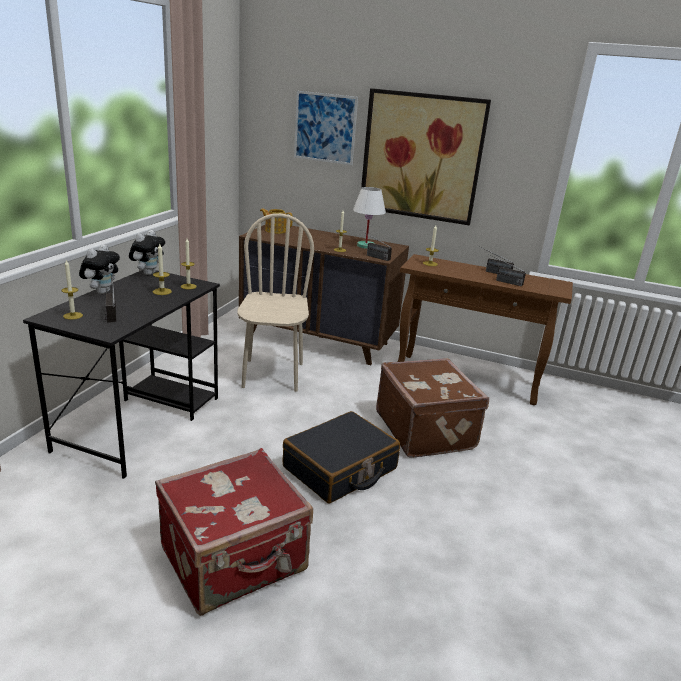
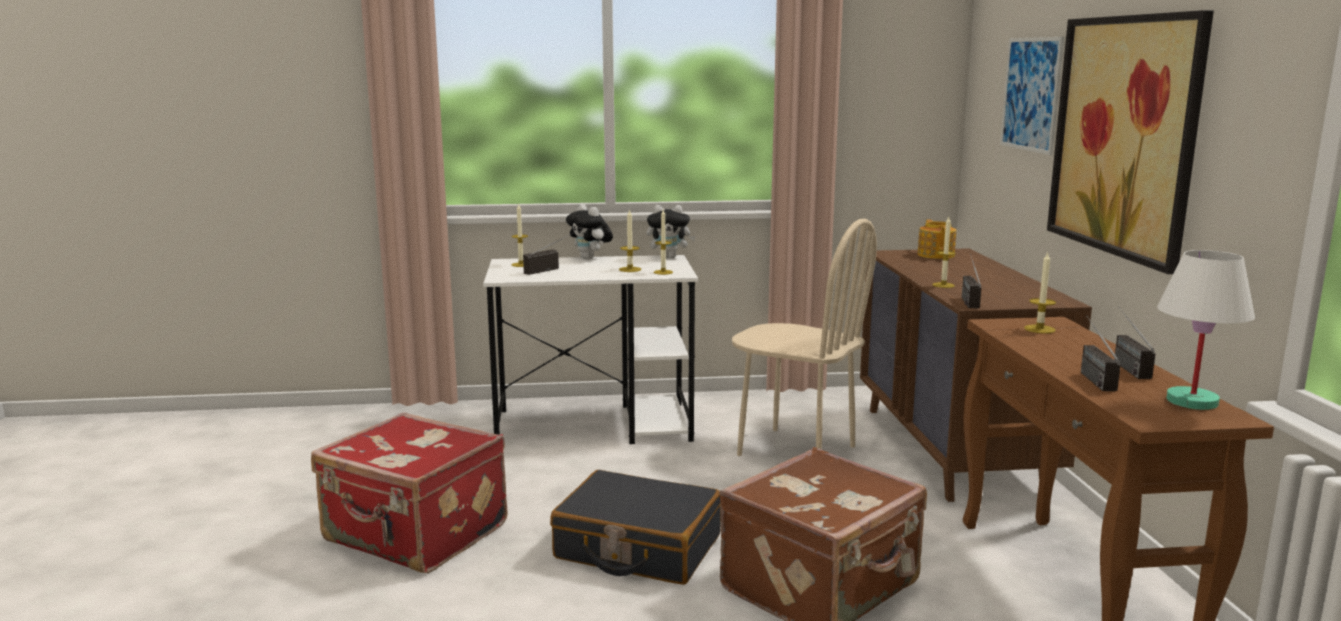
camera: 65 degrees right, 10 degrees down
(102, 292) = (590, 258): plush toy -> plush toy turned 60 degrees clockwise
(141, 422) = (595, 425): black desk -> white desk
(272, 375) = (796, 451): beige chair -> beige chair turned 60 degrees clockwise
(365, 246) = (1004, 291): white table lamp -> white table lamp (1190, 401)

